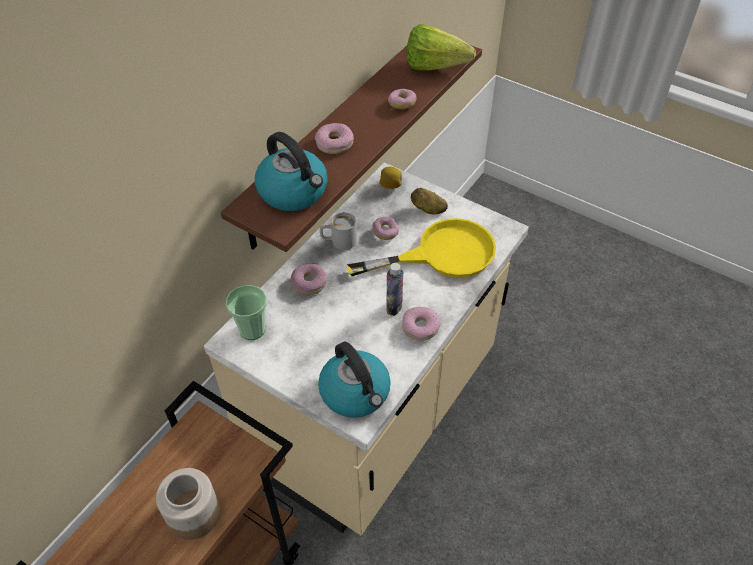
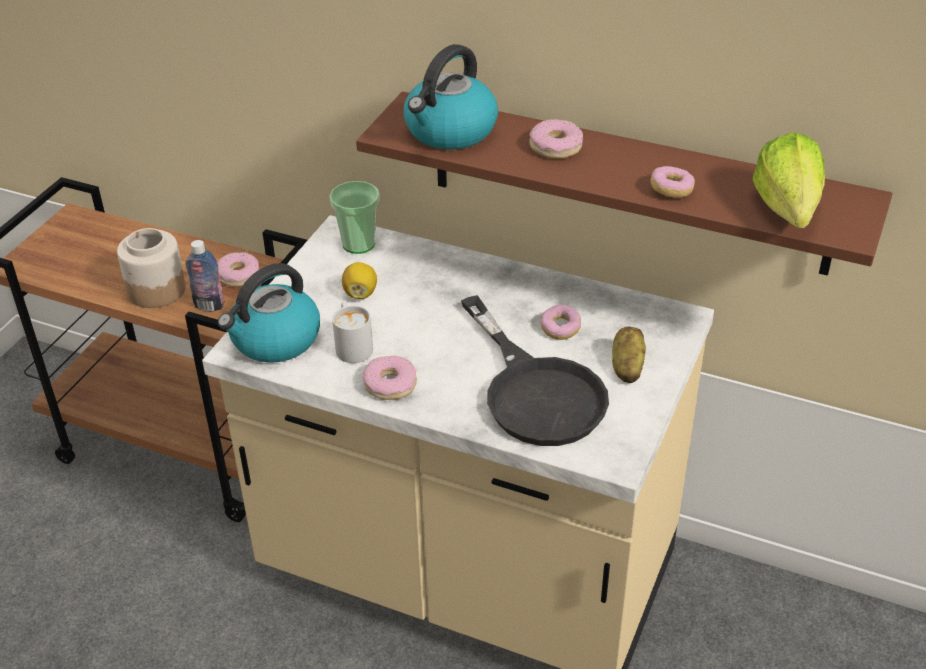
camera: 80 degrees right, 10 degrees down
(309, 283) = (443, 275): donut -> donut (238, 275)
(338, 241) = (527, 288): white mug -> white mug (352, 345)
(390, 185) = (662, 321): lemon -> lemon (360, 293)
(394, 306) = (421, 355): bottle -> bottle (209, 305)
(441, 254) = (536, 391): yellow frying pan -> black frying pan

